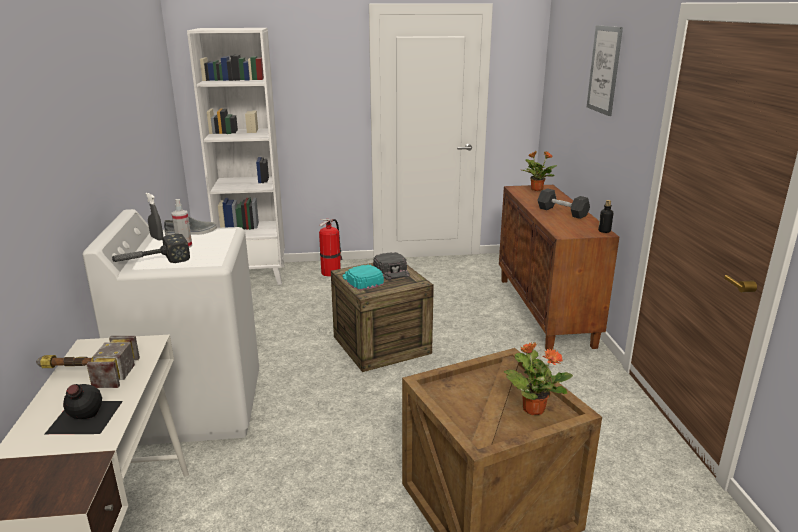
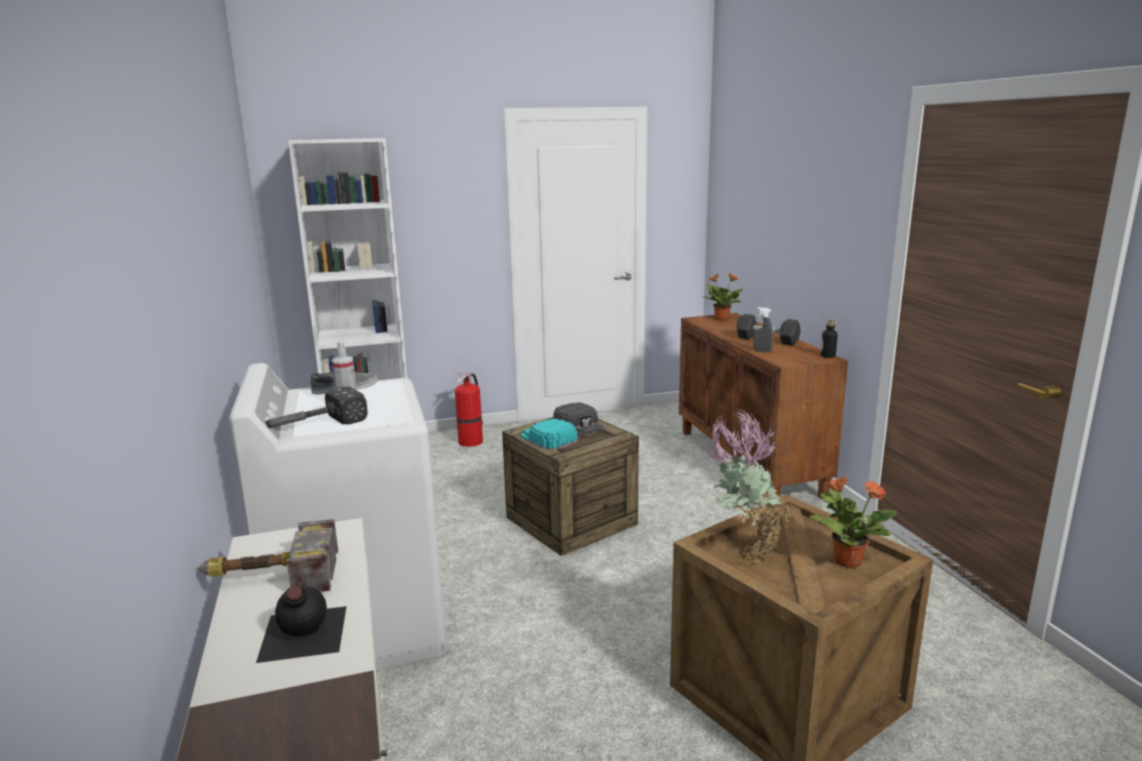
camera: 10 degrees left, 5 degrees down
(157, 238) = (303, 398): grey spray bottle -> grey spray bottle (762, 351)
(457, 389) = (745, 548): none -> potted plant
(604, 70) = (802, 172): picture -> none

